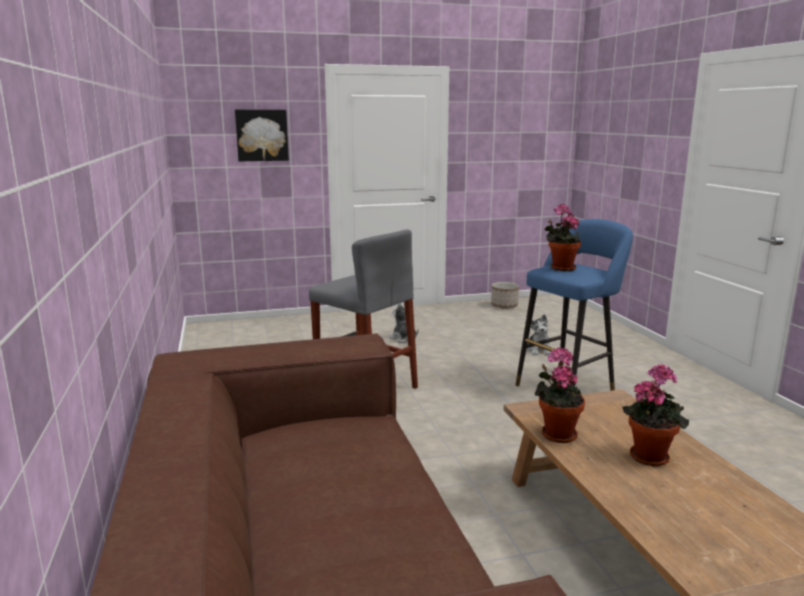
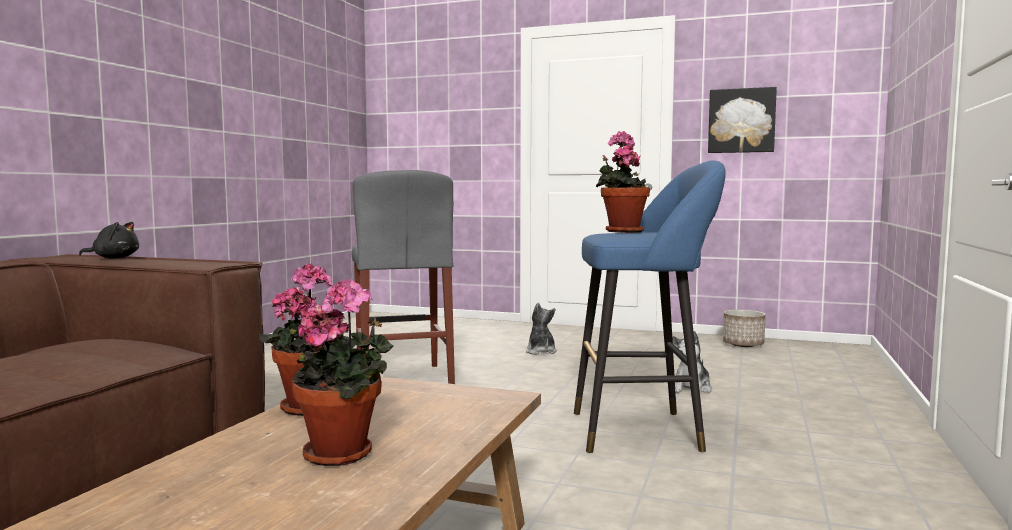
camera: 35 degrees right, 10 degrees down
(247, 353) = (114, 258): none -> black plush toy
(262, 135) = (452, 111): picture -> picture (741, 121)

